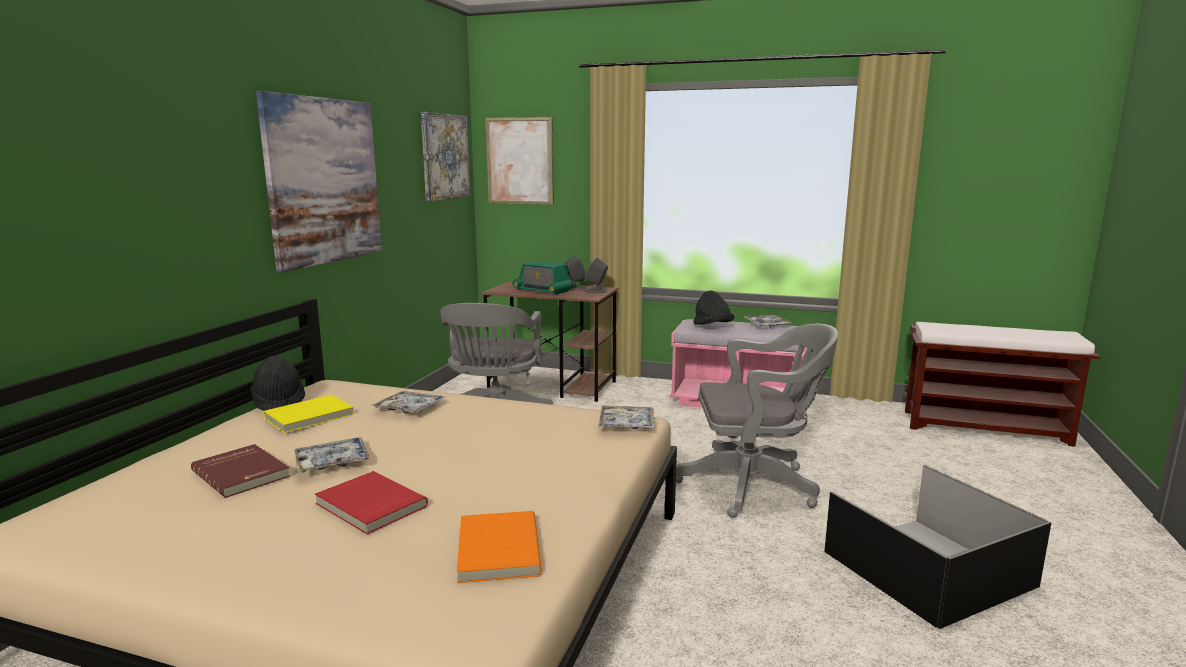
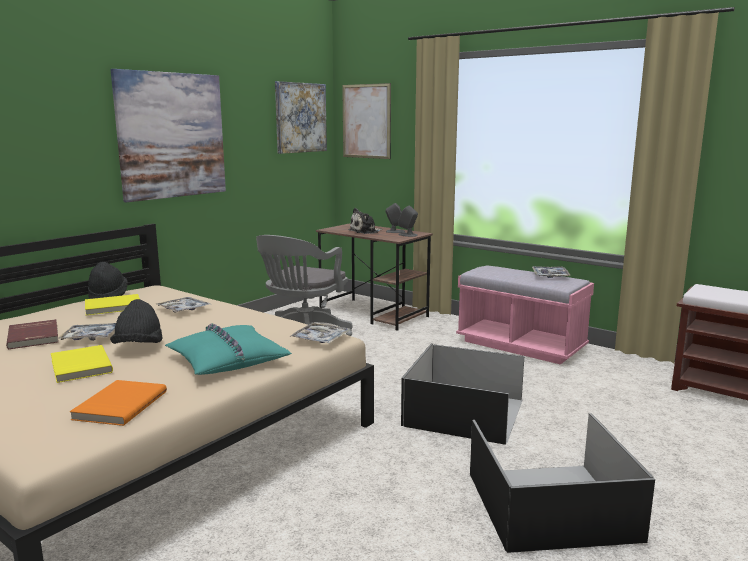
camera: 20 degrees right, 0 degrees up
(369, 506) = (79, 366): red book -> yellow book
(542, 290) = (365, 231): radio -> plush toy
(553, 467) = (227, 361): none -> turquoise pillow
(712, 327) = (496, 273): black hat -> black hat (139, 347)
(754, 485) = (464, 413): grey office chair -> black storage box

